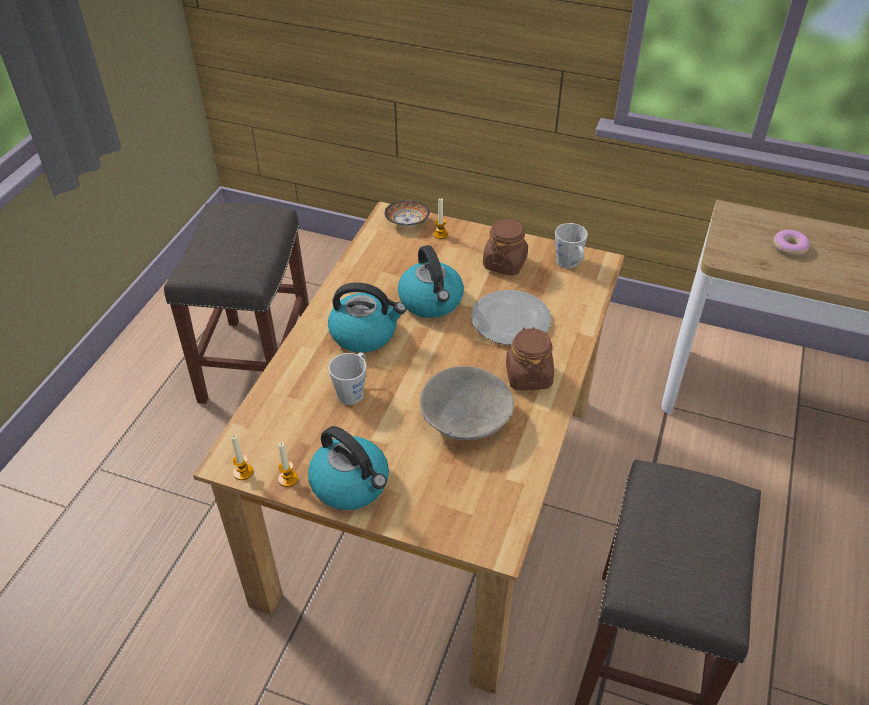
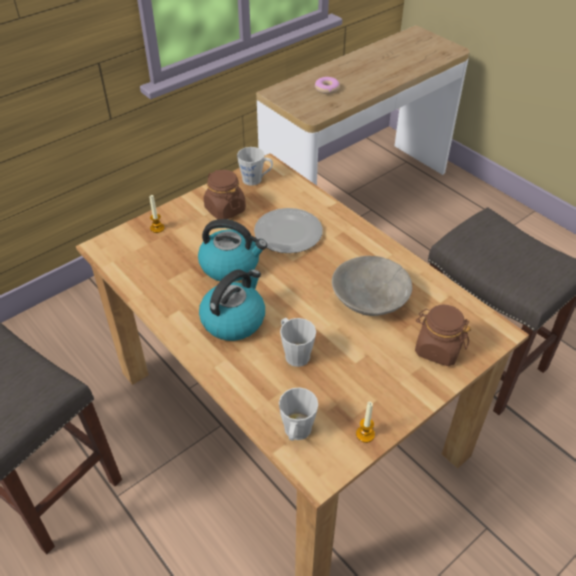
camera: 60 degrees left, 0 degrees up
(243, 472) = (338, 465): candle -> none
(262, 429) = (296, 433): none -> grey mug
(351, 484) = (395, 393): kettle -> none
(407, 222) = (122, 240): bowl -> none
(528, 376) = (351, 249): brown jar -> brown jar (437, 349)

